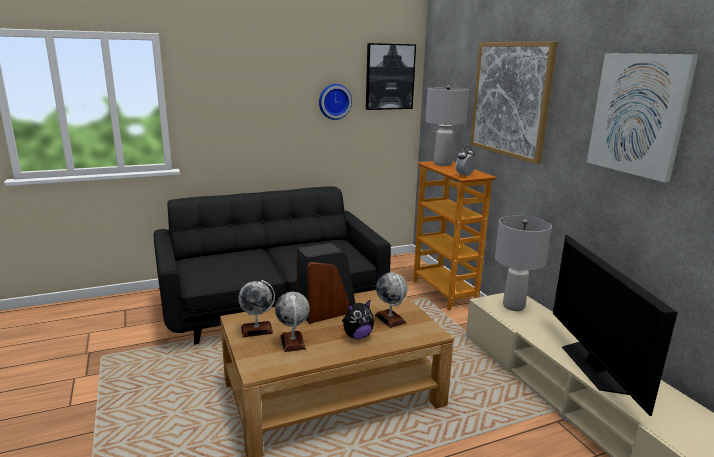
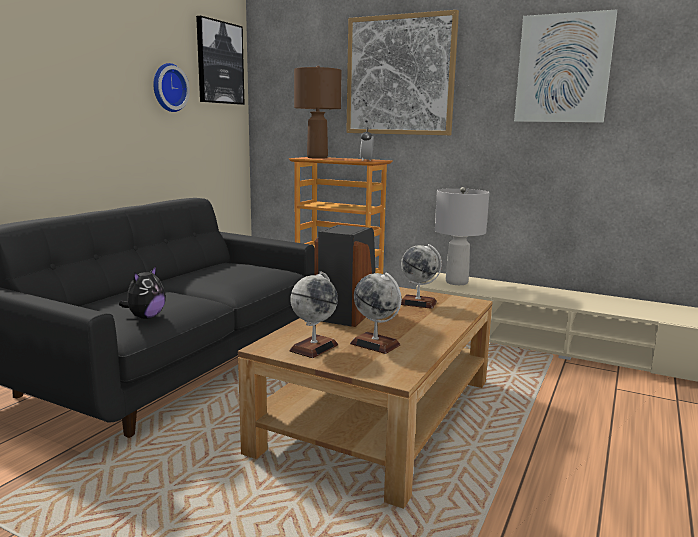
camera: 40 degrees left, 5 degrees down
(357, 336) = (421, 322): plush toy -> plush toy (145, 317)
(442, 164) = (317, 158): grey table lamp -> brown table lamp
(594, 367) = (576, 301): television -> none

